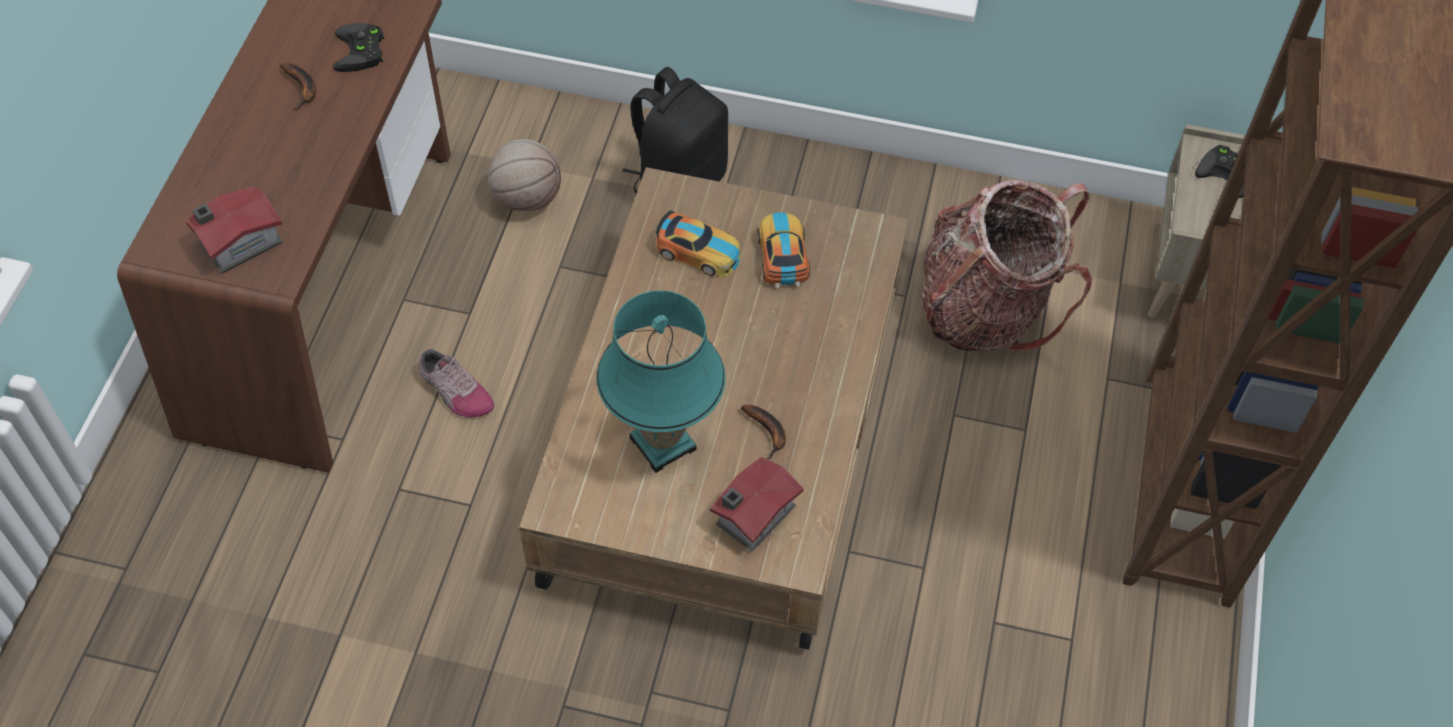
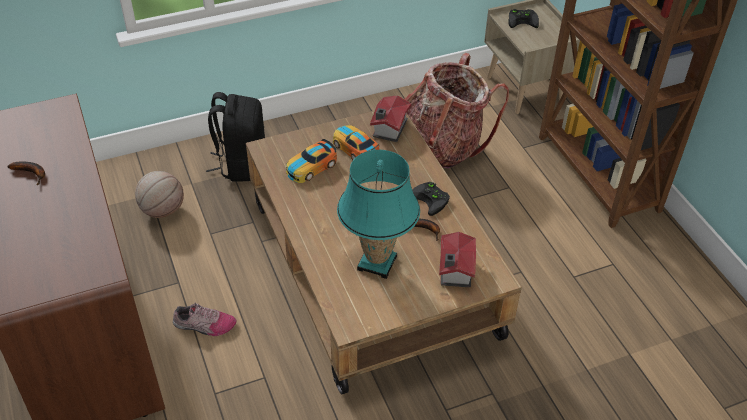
camera: 35 degrees left, 10 degrees down
(238, 243) = (63, 269): toy house -> toy house (388, 128)
(361, 52) = (53, 139): black game controller -> black game controller (431, 200)
(699, 251) = (311, 167): toy car -> toy car turned 150 degrees clockwise

